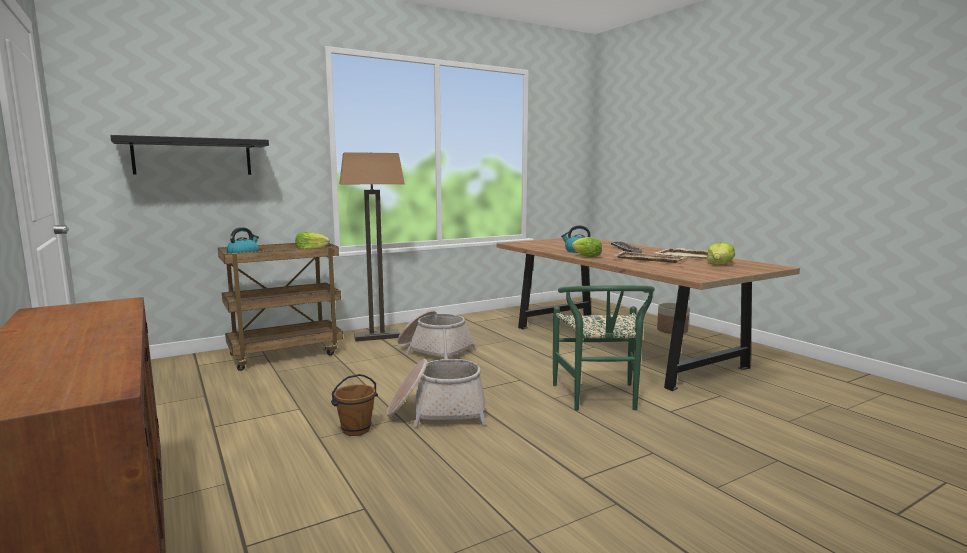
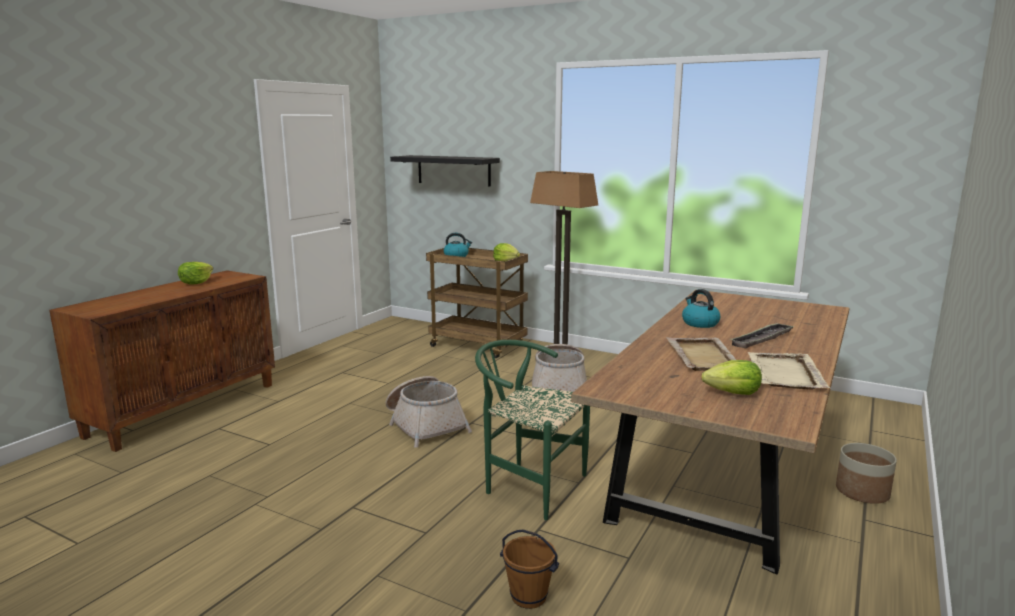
camera: 60 degrees right, 5 degrees up
(356, 430) = (370, 409): brown bucket -> brown bucket (528, 597)
(586, 256) = (664, 331): lettuce -> lettuce (196, 282)
(599, 399) = (528, 485): green chair -> green chair turned 60 degrees clockwise

